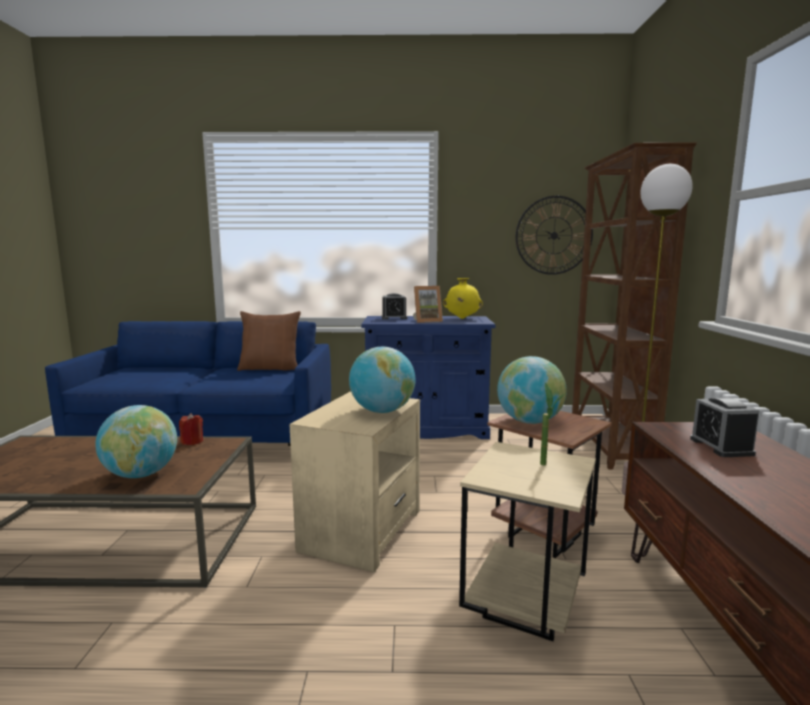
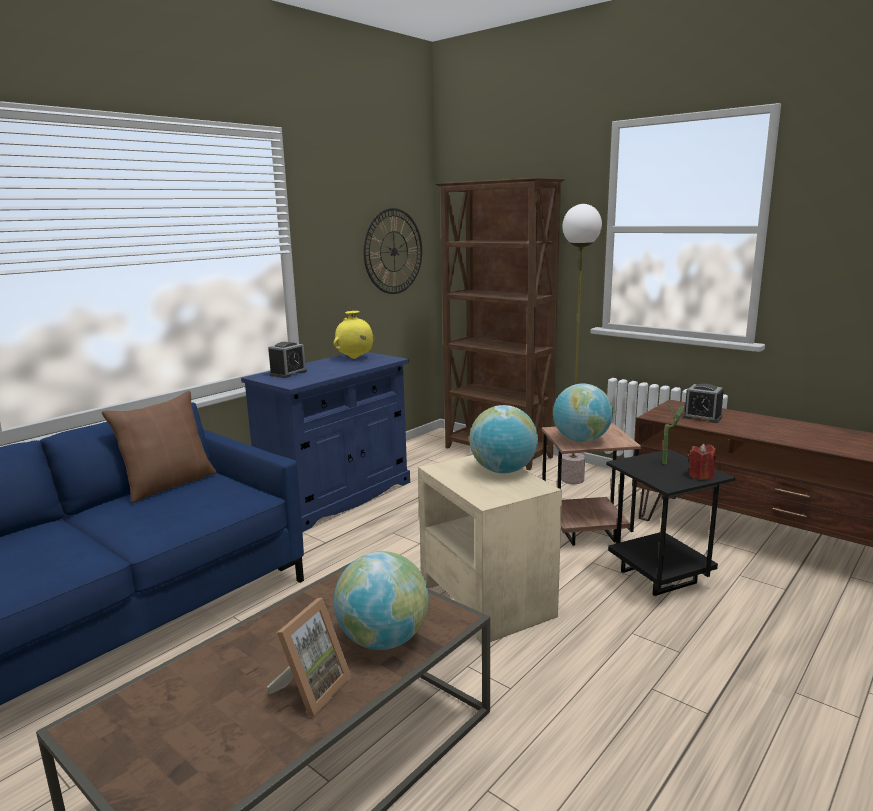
camera: 50 degrees left, 5 degrees up
(192, 441) = (321, 593): red candle -> red candle (701, 475)
(427, 321) = (339, 369): picture frame -> picture frame (311, 690)
(522, 609) = (657, 578): beige side table -> black side table

